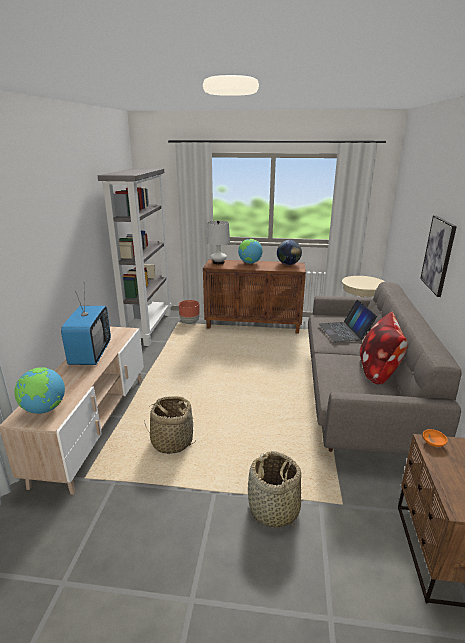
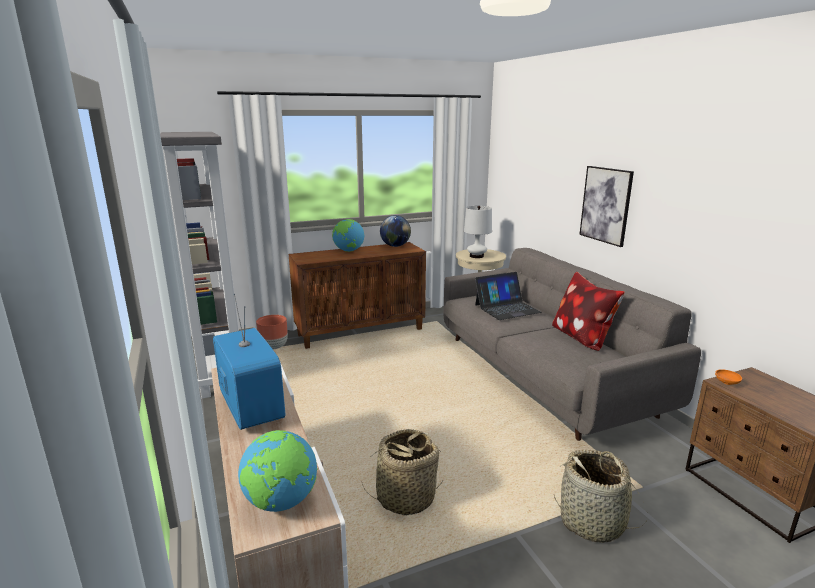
camera: 30 degrees left, 5 degrees down
(218, 262) = (308, 255): white table lamp -> white table lamp (476, 256)
(345, 331) = (507, 308): laptop -> laptop turned 75 degrees counterclockwise

